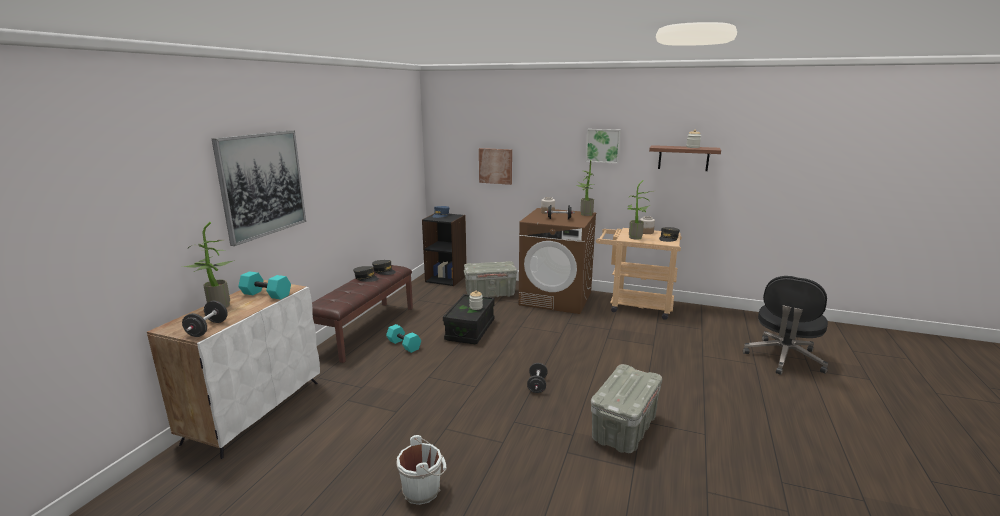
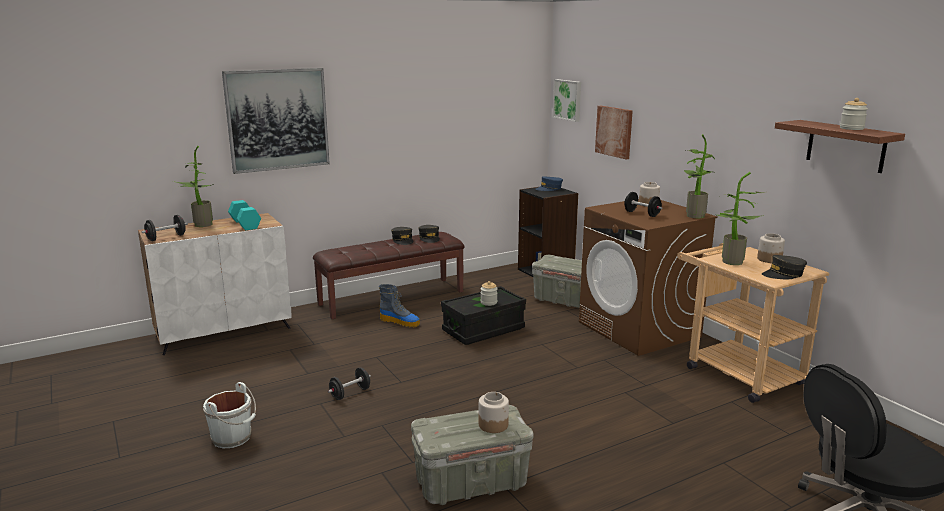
camera: 40 degrees right, 0 degrees up
(403, 345) = (400, 322): turquoise dumbbell -> boot
(537, 385) = (457, 405): black dumbbell -> black dumbbell (350, 393)
(603, 145) = (736, 114): picture -> picture (568, 100)
(637, 380) = (493, 425): none -> jar

